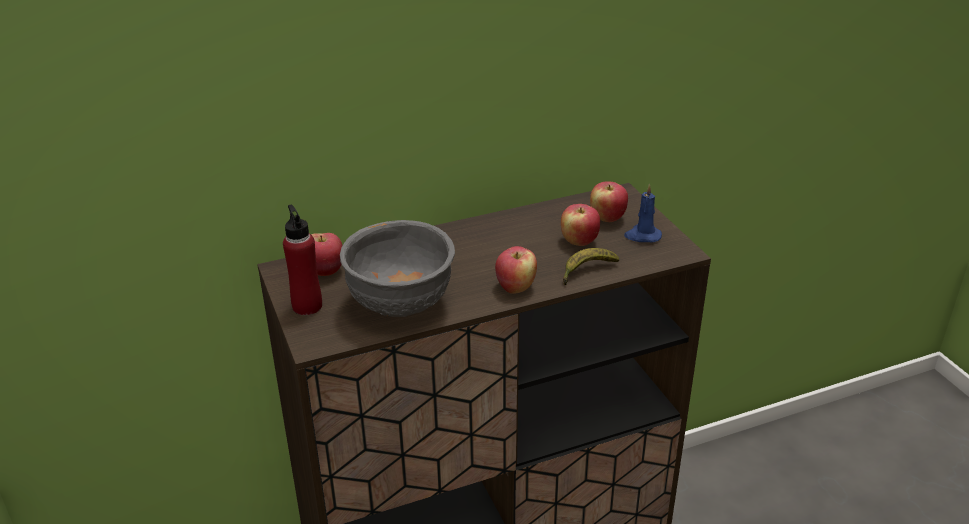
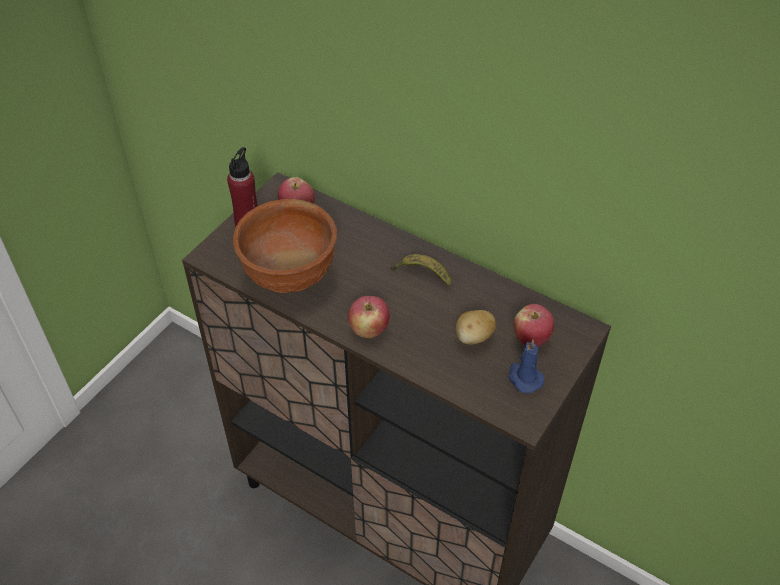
camera: 55 degrees right, 15 degrees up
(400, 306) = (288, 275): grey bowl -> brown bowl
(579, 241) = (473, 337): apple -> potato
(586, 271) = (432, 364): banana -> banana (422, 274)

